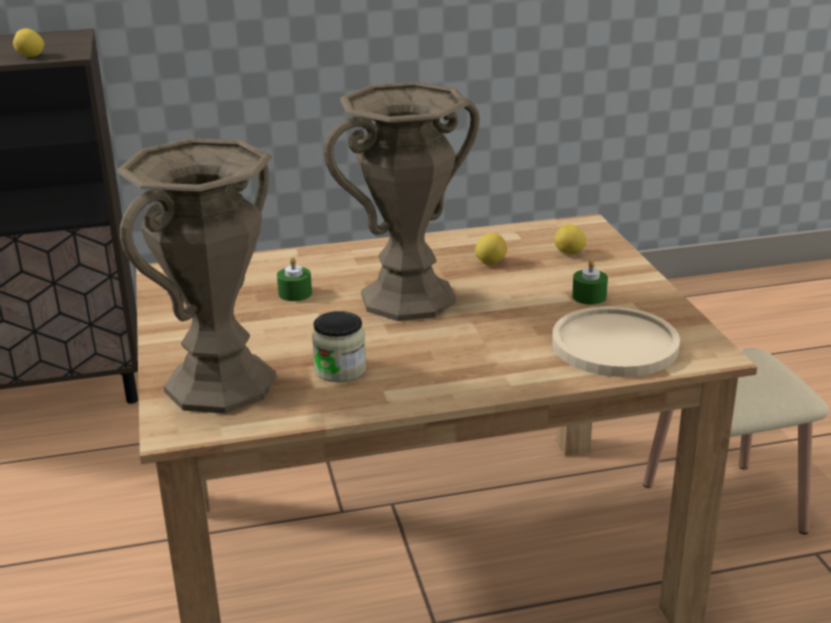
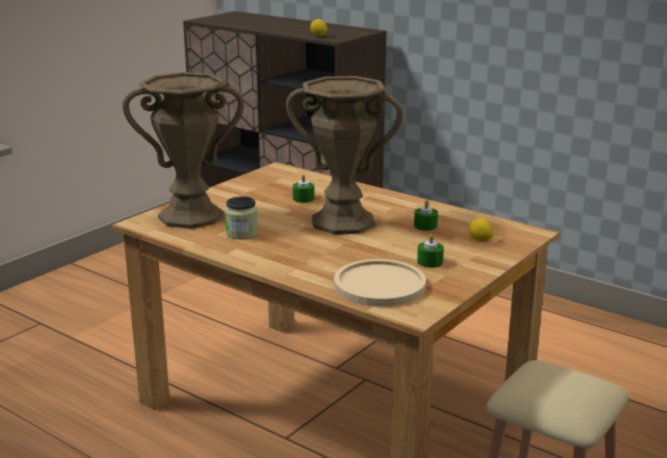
camera: 50 degrees right, 5 degrees down
(490, 262) = (425, 226): lemon -> green candle

